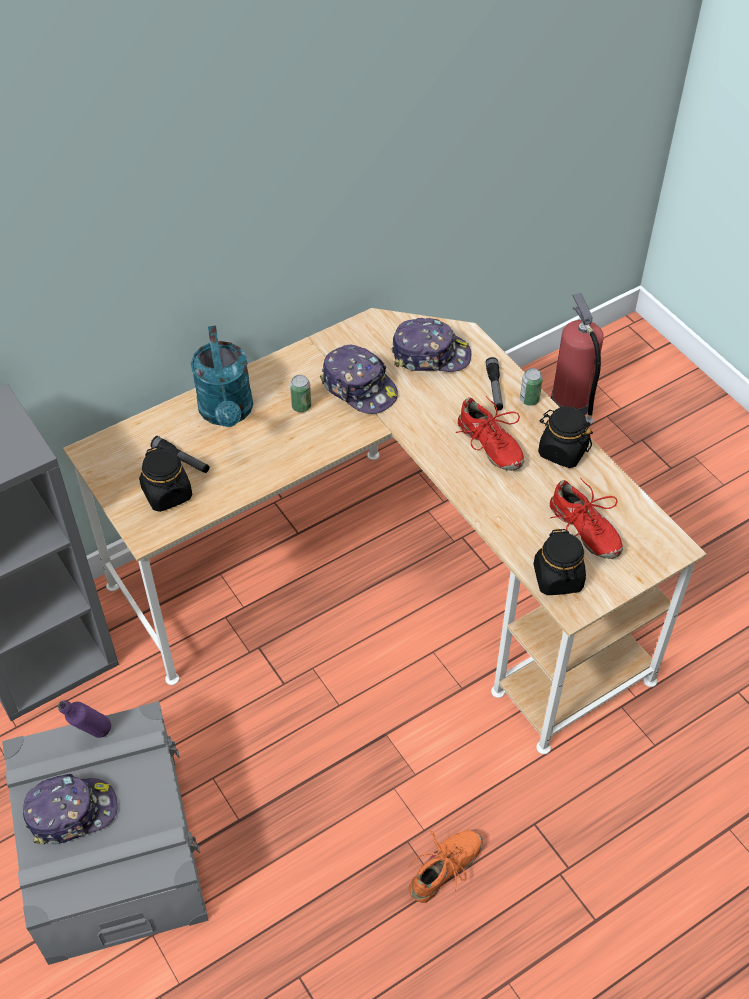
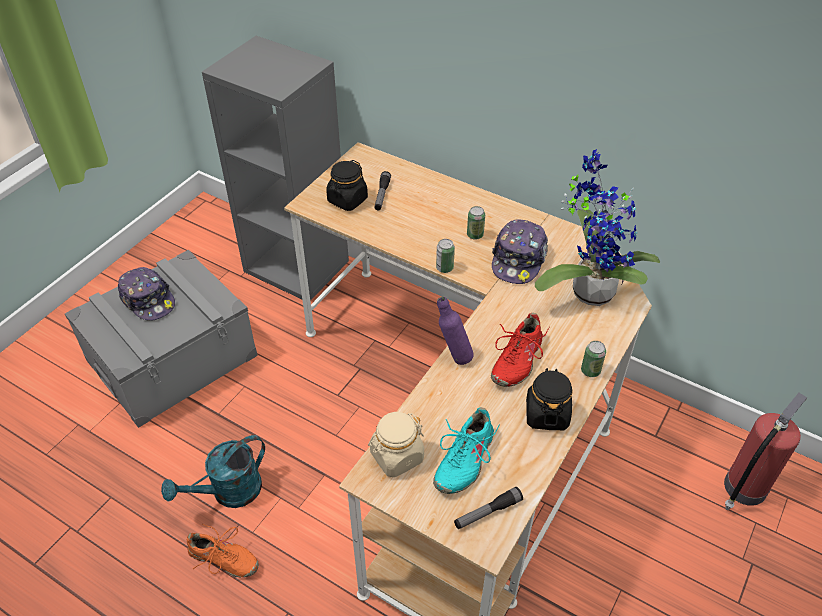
camera: 65 degrees right, 5 degrees down
(92, 736) = (207, 286): purple bottle -> purple bottle (453, 357)
(227, 413) = (440, 201): turquoise watering can -> turquoise watering can (228, 493)
(335, 450) = (444, 268): none -> can
(430, 355) = (588, 289): cap -> potted plant
(494, 388) = (584, 342): flashlight -> flashlight (487, 512)
(558, 578) = (396, 456): black jar -> beige jar
(584, 530) = (463, 460): red shoe -> turquoise shoe

